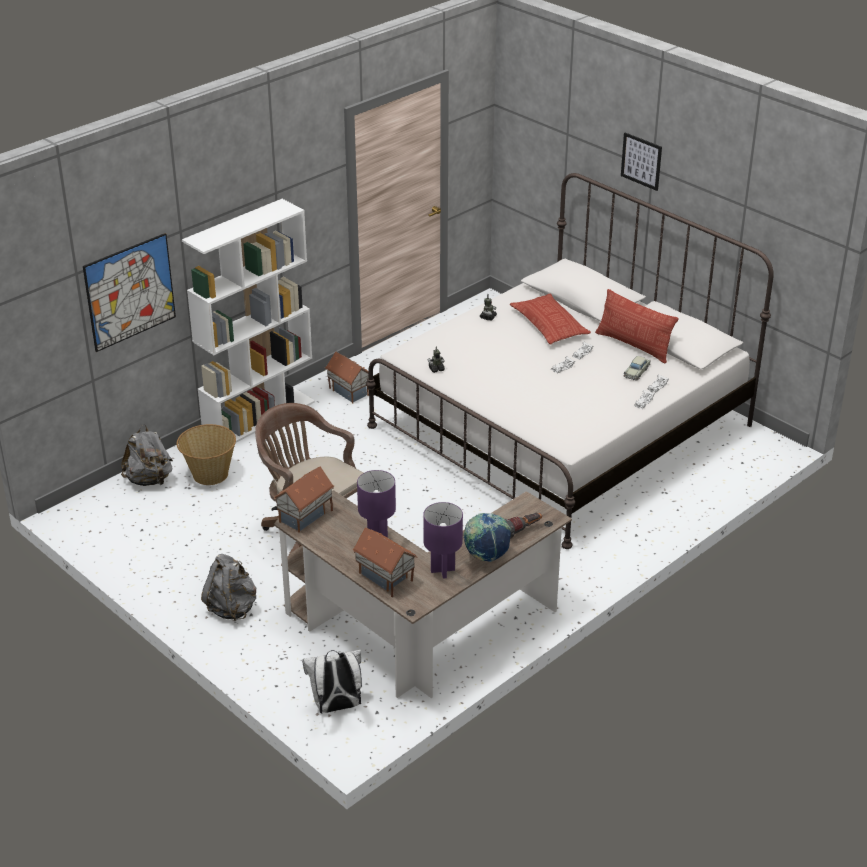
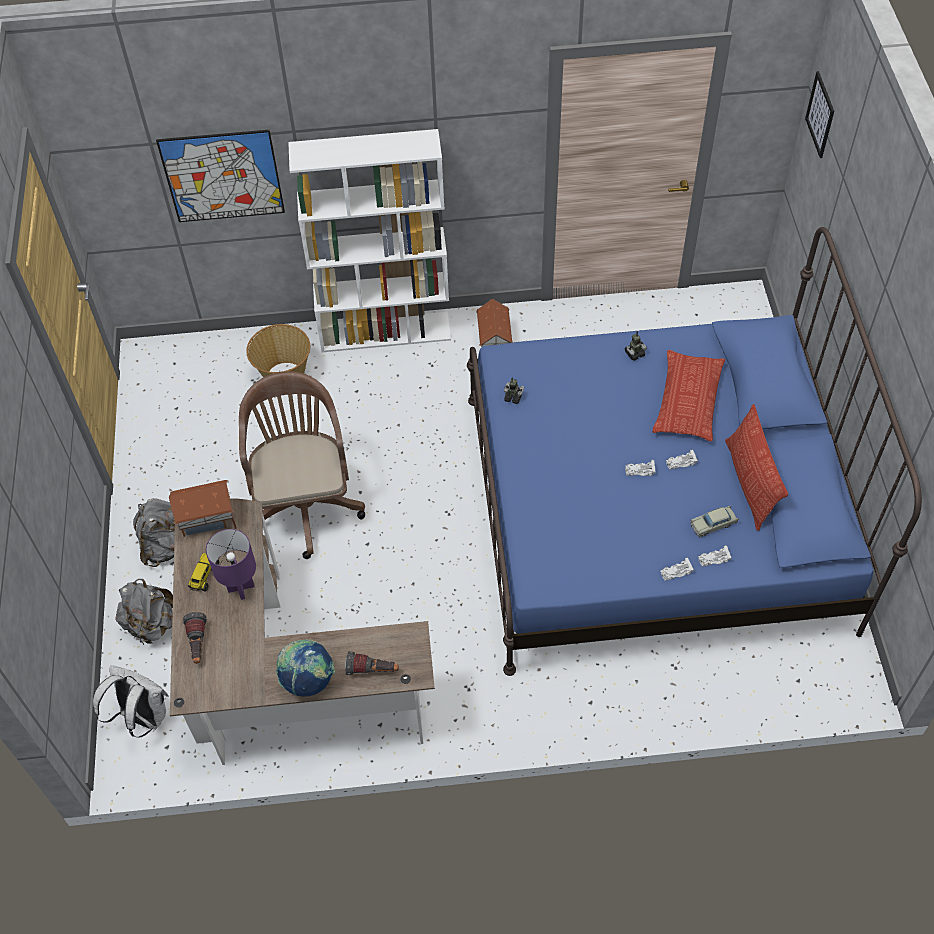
camera: 40 degrees right, 20 degrees up
(149, 480) = (232, 353): grey backpack -> grey backpack (151, 624)
(342, 544) = (204, 576): none -> toy truck
(384, 578) = (198, 644): toy house -> flashlight
(443, 570) = (255, 670): purple table lamp -> none
(561, 426) = (654, 510): white bed -> blue bed
(641, 161) = (878, 270): picture -> picture (820, 114)

